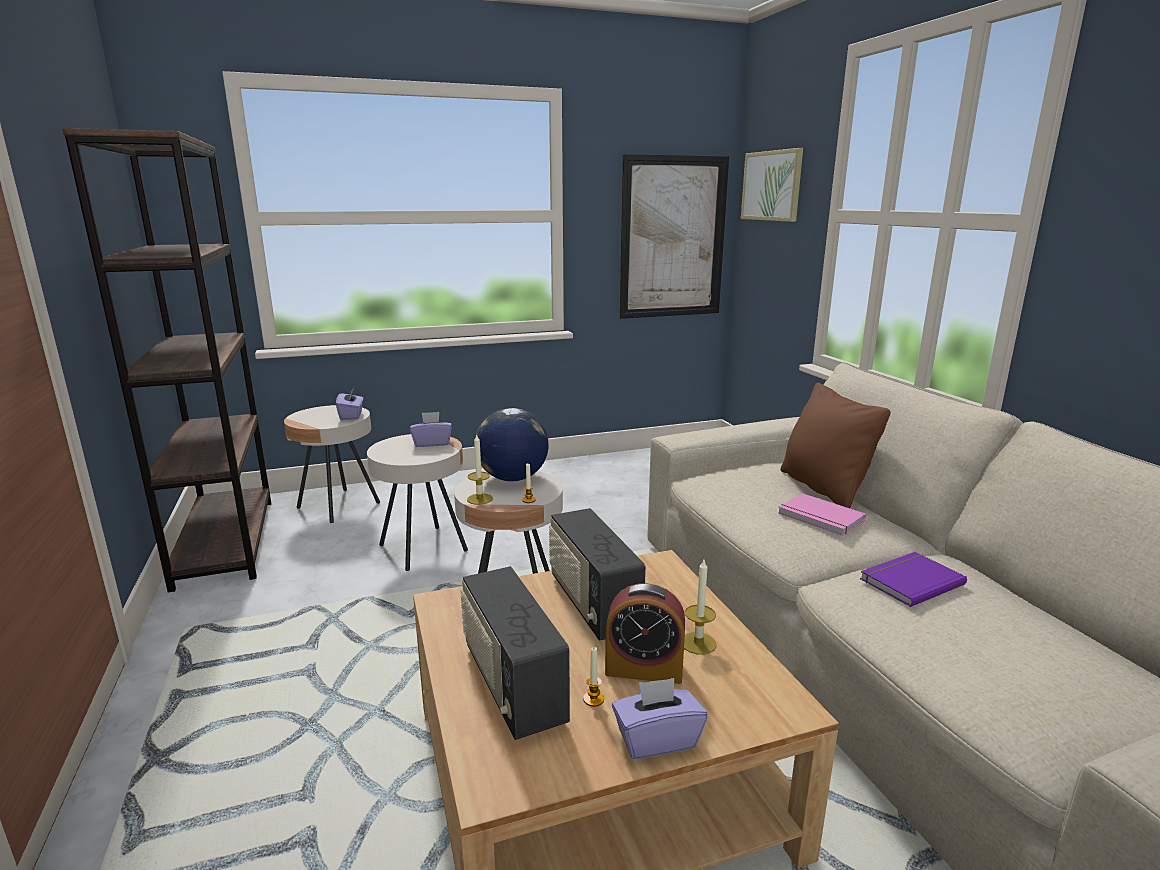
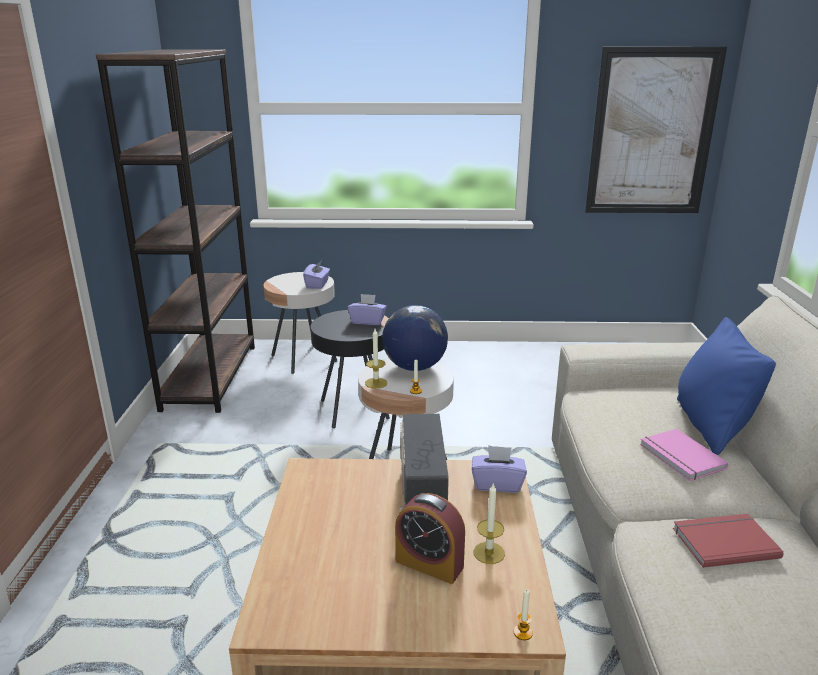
camera: 20 degrees right, 5 degrees up
(423, 548) = (354, 410): beige side table -> black side table
(512, 685) = (320, 551): radio -> none
(593, 699) = (374, 578): candle -> candle (523, 632)
(656, 739) = (403, 624): purple tissue box -> purple tissue box (497, 484)
(772, 186) = (764, 84): picture -> none
(823, 488) = (710, 426): brown pillow -> blue pillow
(909, 580) = (723, 541): purple book -> red book

